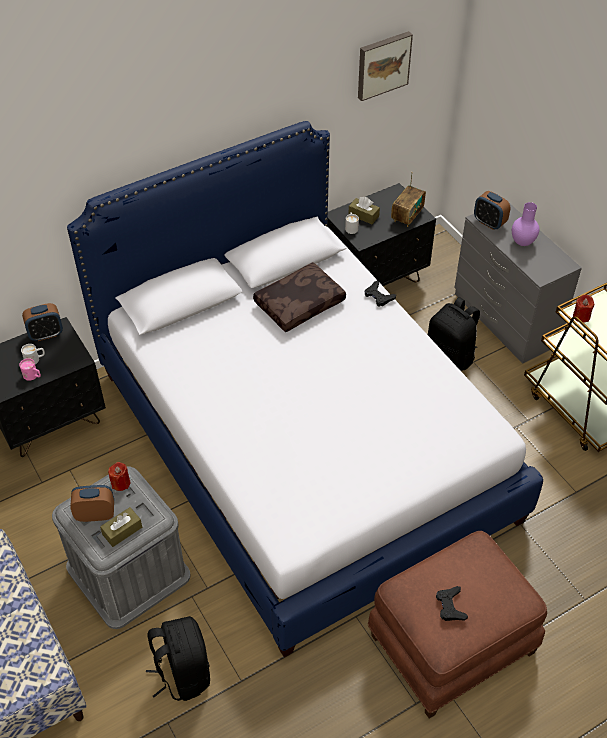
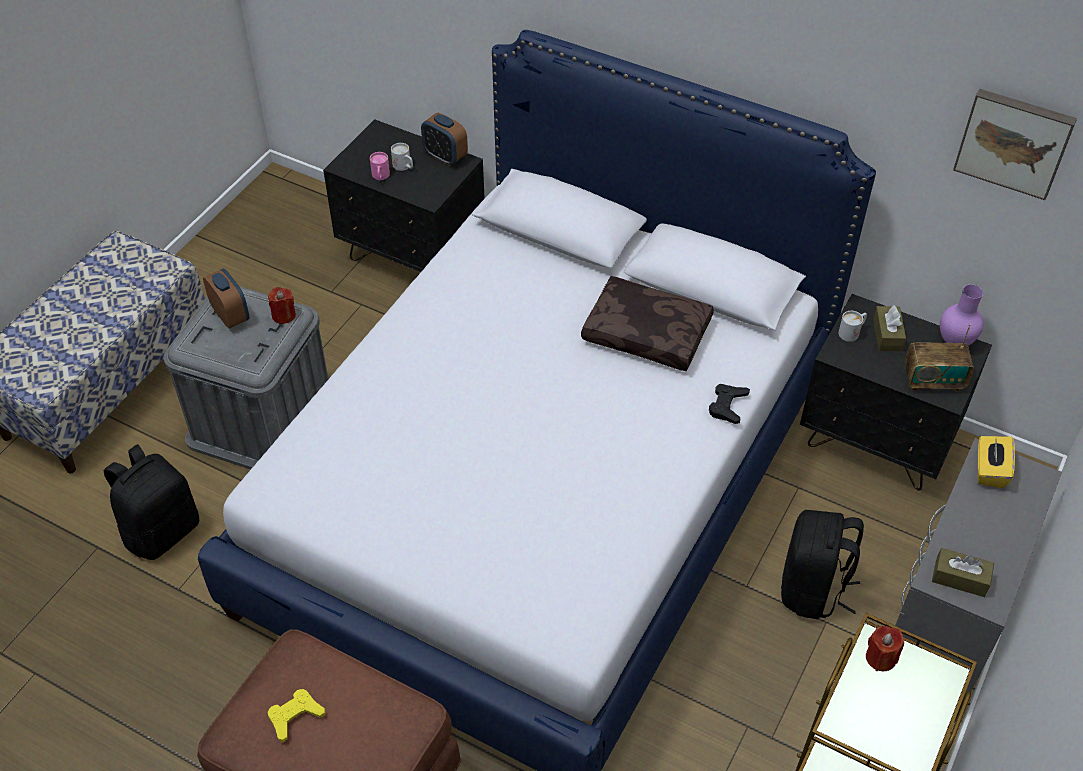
camera: 60 degrees right, 0 degrees up
(122, 531) = (221, 347): brown tissue box -> brown tissue box (960, 578)
(450, 606) = (295, 716): black game controller -> yellow game controller
(489, 222) = (989, 470): alarm clock -> yellow tissue box
(522, 243) = (985, 527): purple vase -> purple vase (954, 341)

